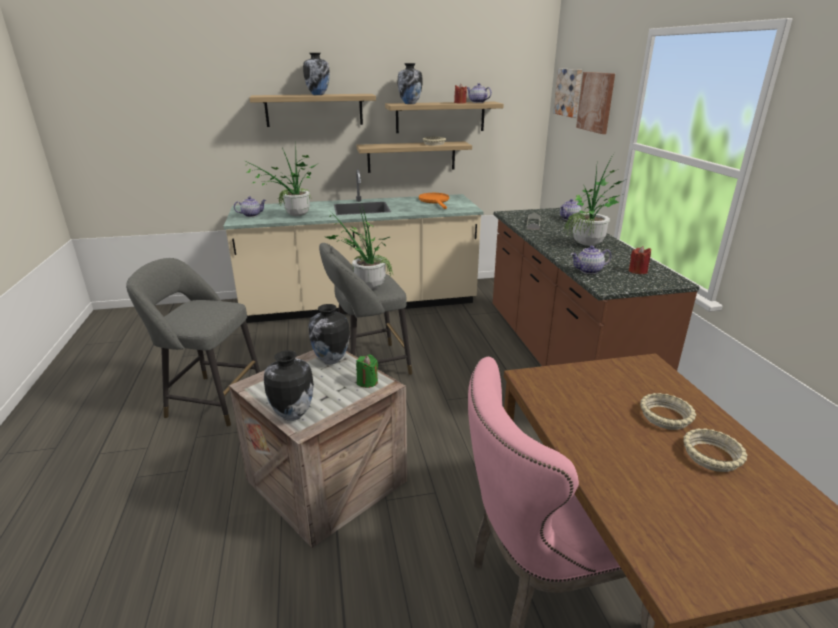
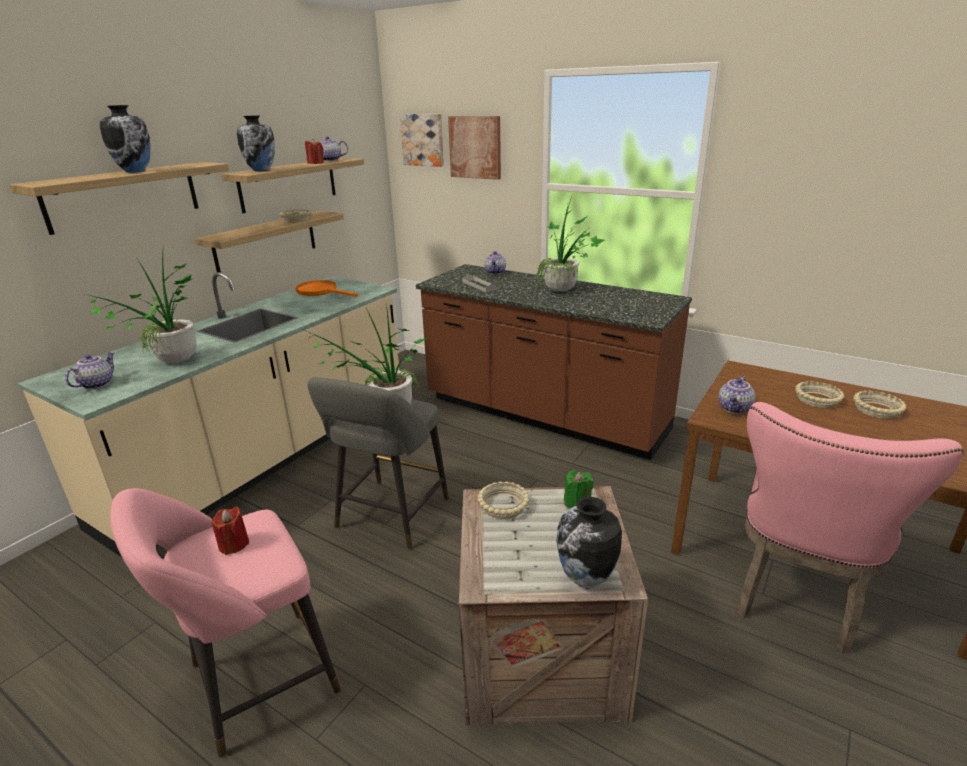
camera: 45 degrees left, 0 degrees up
(211, 400) = (255, 683): grey stool -> pink stool
(331, 360) = (503, 506): vase -> beige bowl
(588, 271) = (612, 311): teapot -> teapot (735, 409)
(637, 271) = (639, 300): red candle -> red candle (234, 544)

